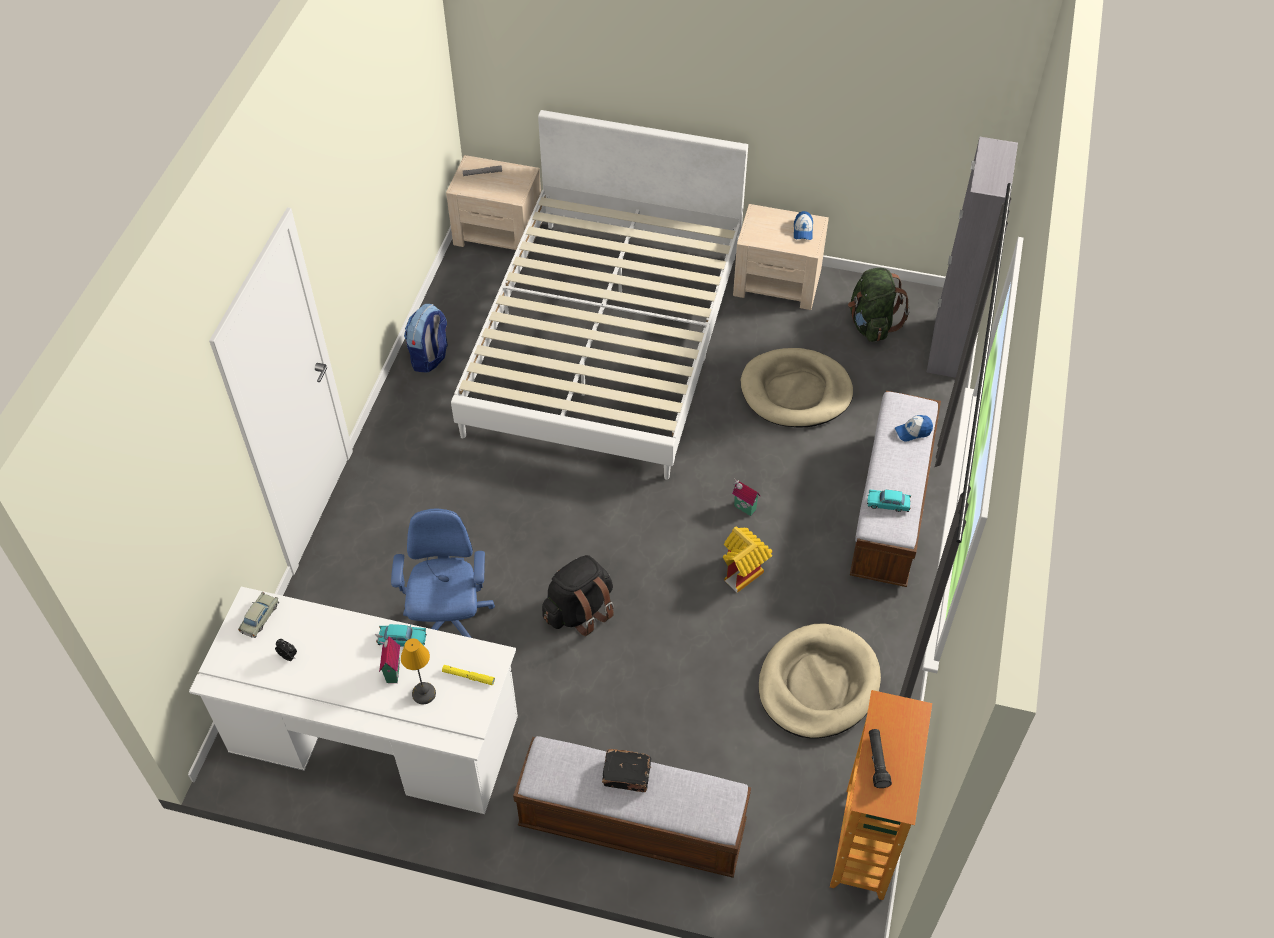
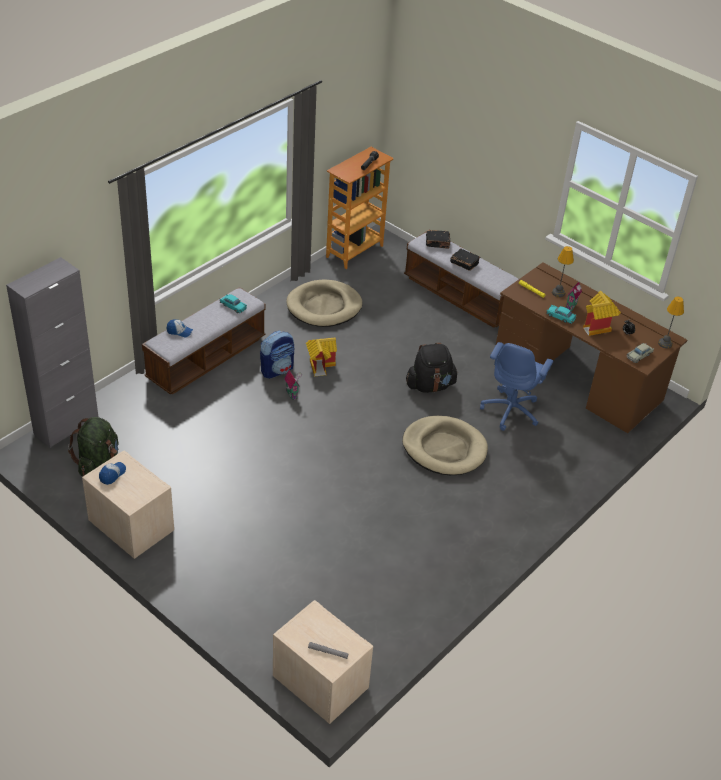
camera: 155 degrees left, 10 degrees down
(223, 664) = (665, 343): none -> table lamp
(337, 646) = (598, 327): none -> toy house
(374, 736) = (577, 377): white desk -> brown desk
(430, 357) = (442, 585): backpack -> backpack (277, 369)
(606, 342) = (299, 537): white bed -> none
(697, 805) = (437, 243): none -> black book
(795, 392) = (196, 443): beige dog bed -> beige dog bed (444, 448)

